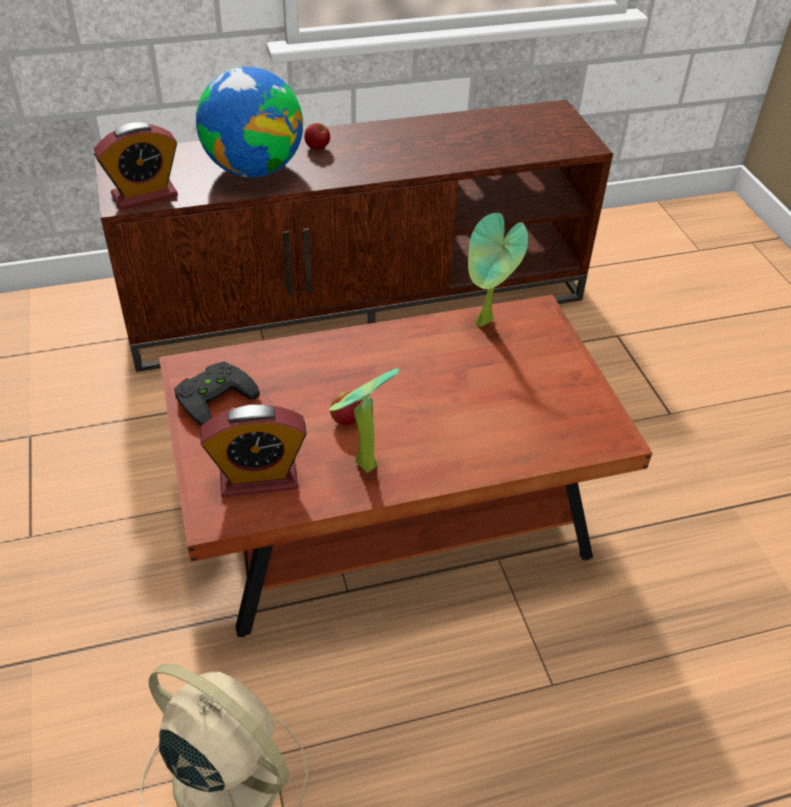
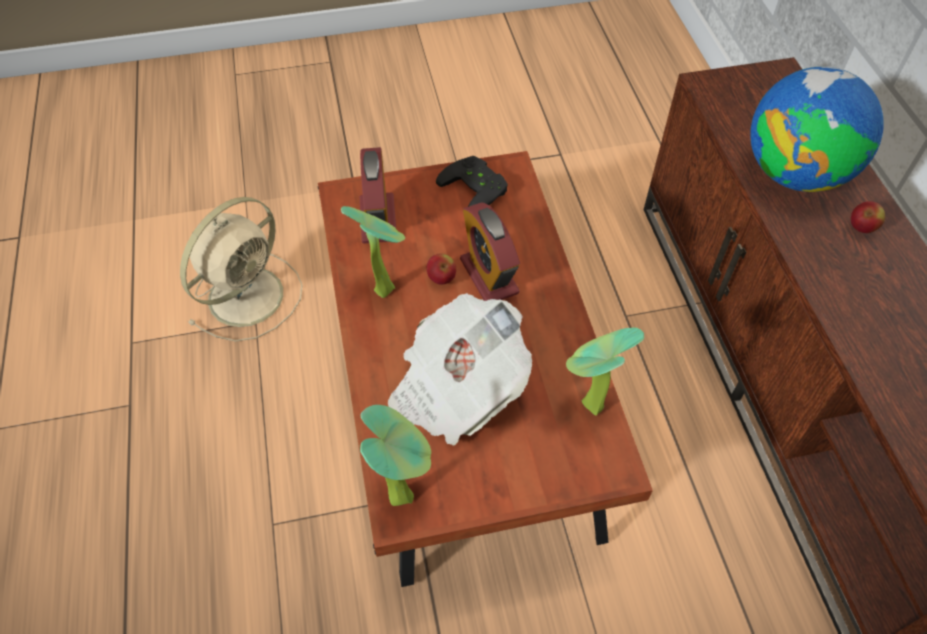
camera: 95 degrees right, 10 degrees up
(144, 195) = (722, 97): alarm clock -> alarm clock (489, 276)
(480, 404) = (456, 388): none -> newspaper
(597, 435) = (404, 493): none -> potted plant

